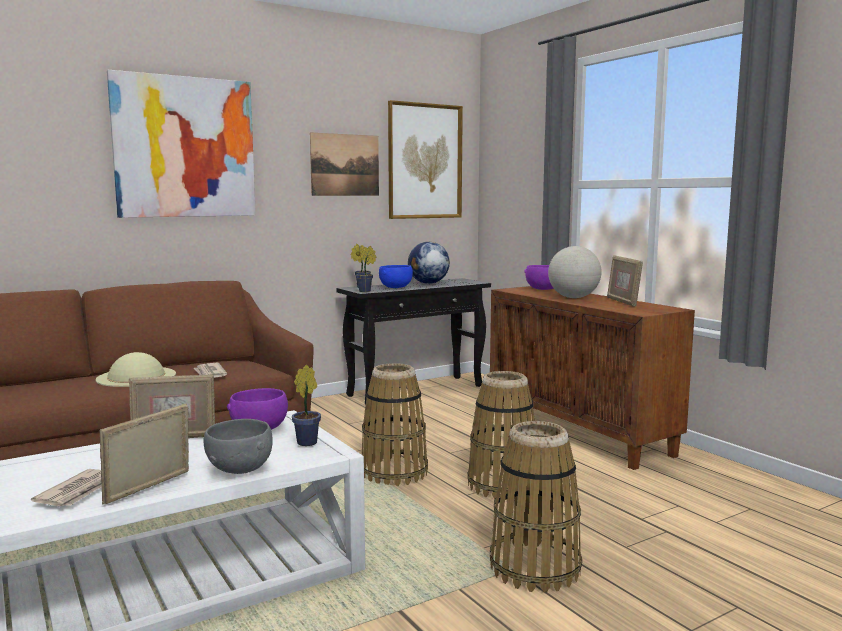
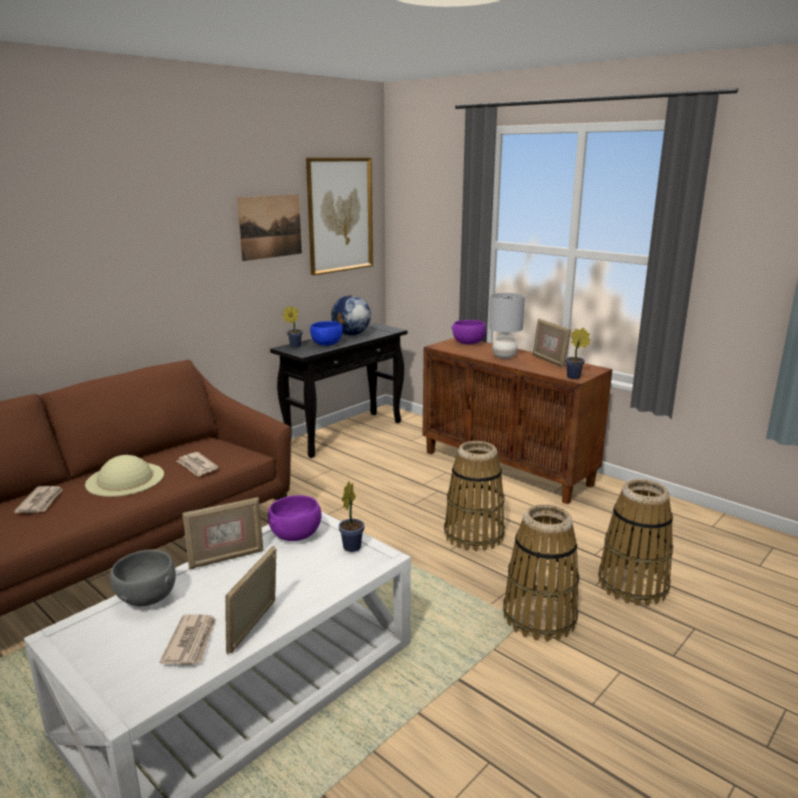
camera: 15 degrees left, 10 degrees up
(49, 385) = (41, 502): none -> newspaper
(185, 147) = (119, 226): picture -> none
(240, 469) = (317, 589): grey bowl -> grey bowl (147, 597)
(366, 291) = (305, 353): potted plant -> potted plant (575, 377)
(394, 472) = (377, 533): basket -> basket (633, 584)
(573, 297) = (504, 356): globe -> grey table lamp

